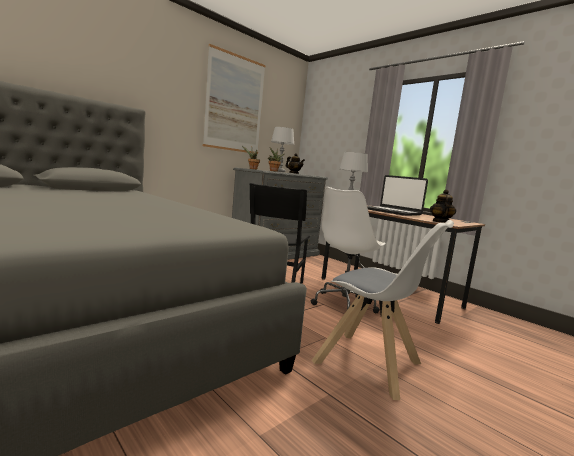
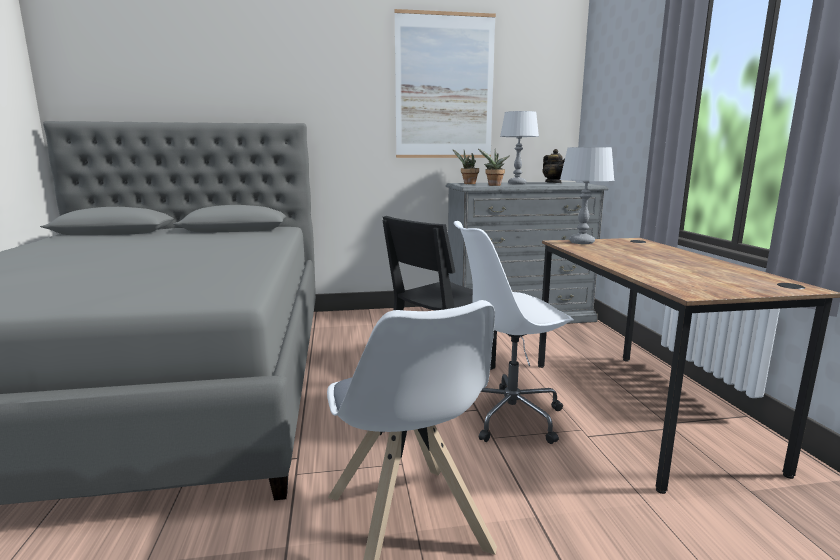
camera: 35 degrees right, 5 degrees up
(393, 212) = (640, 258): laptop -> none
(440, 222) = (679, 286): teapot -> none

